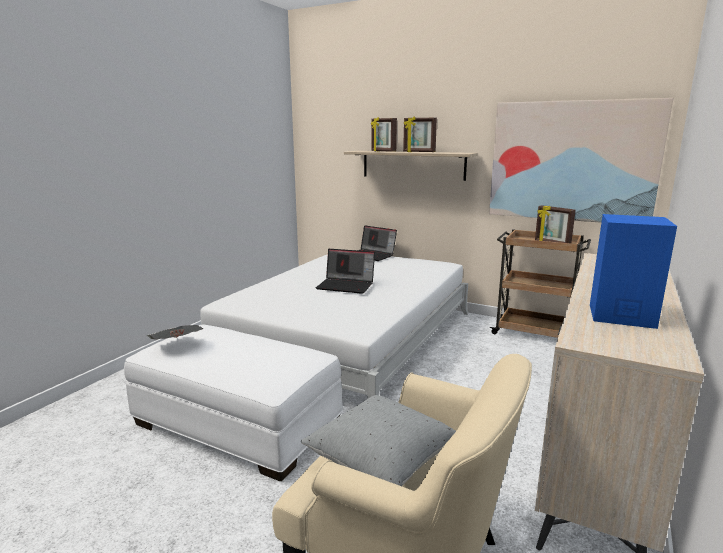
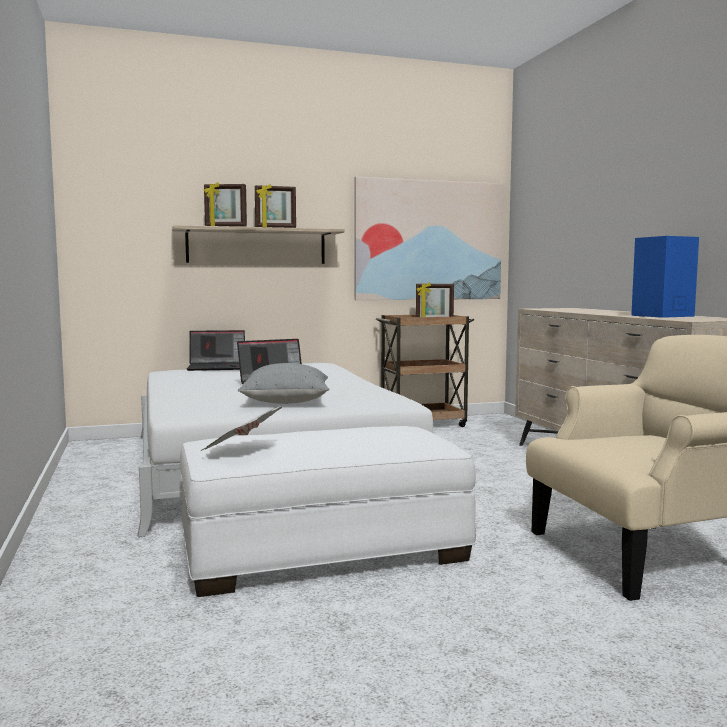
camera: 45 degrees left, 10 degrees down
(381, 460) = (633, 445): grey pillow -> grey pillow (286, 402)

